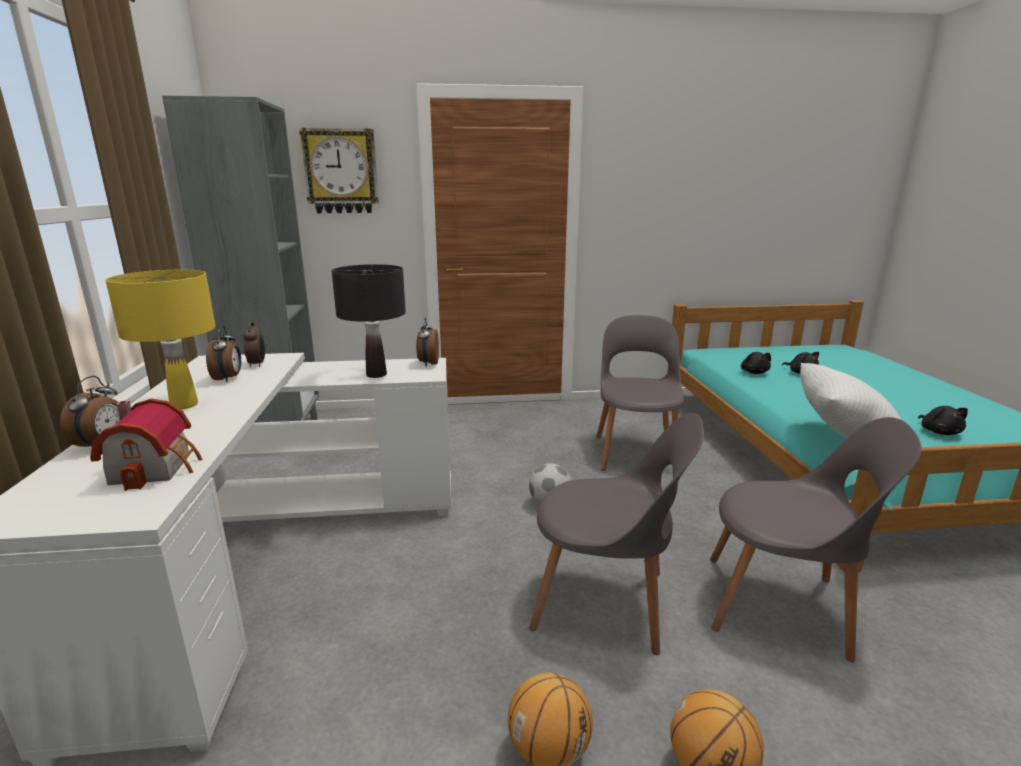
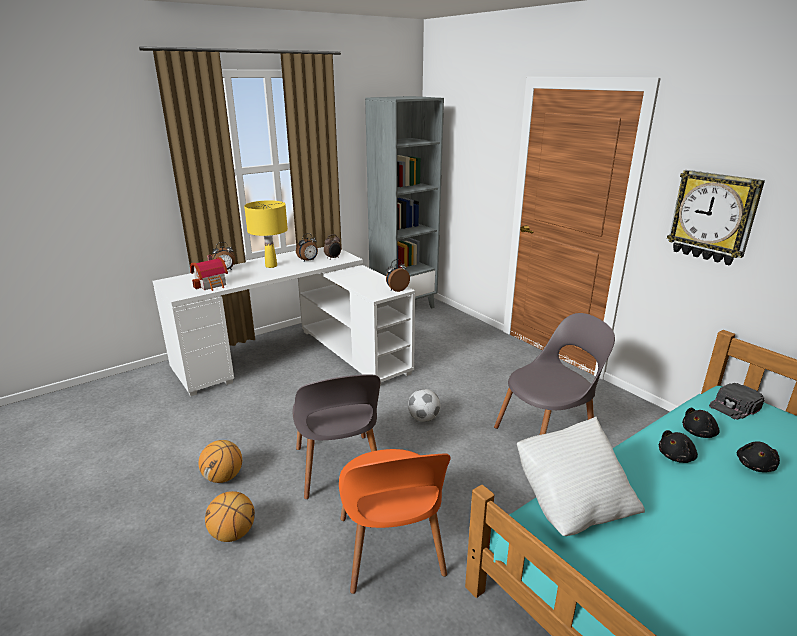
camera: 60 degrees right, 5 degrees up
(341, 171) = (476, 141): wall clock -> wall clock (713, 217)
(376, 374) = (362, 284): black table lamp -> none
(722, 353) = (735, 406): none -> black cap
(782, 606) = (390, 550): grey chair -> orange chair
(939, 432) = (684, 581): black plush toy -> black plush toy (676, 457)

